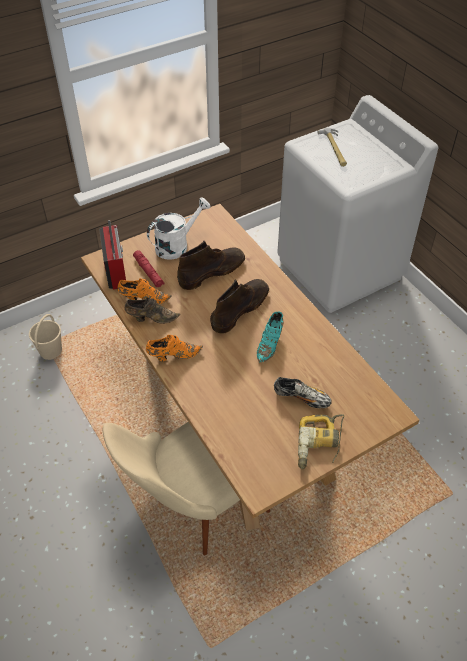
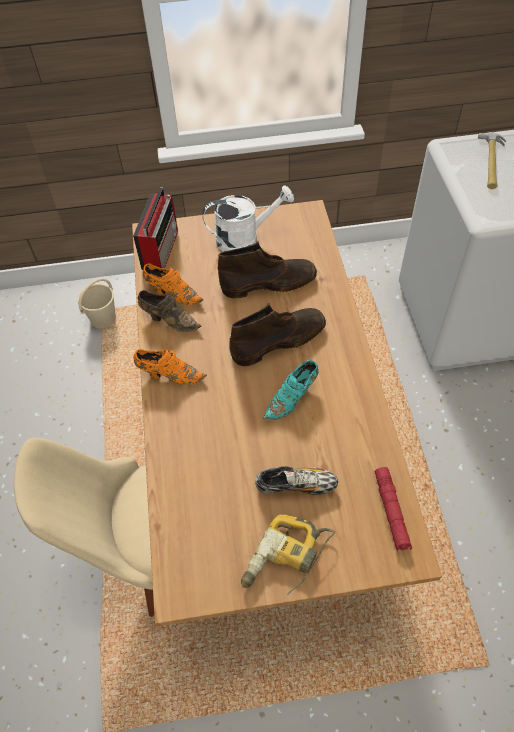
camera: 25 degrees right, 5 degrees up
(148, 272) = (195, 262): red flashlight -> red flashlight (391, 511)
(301, 398) = (296, 486): shoe -> shoe turned 45 degrees counterclockwise

